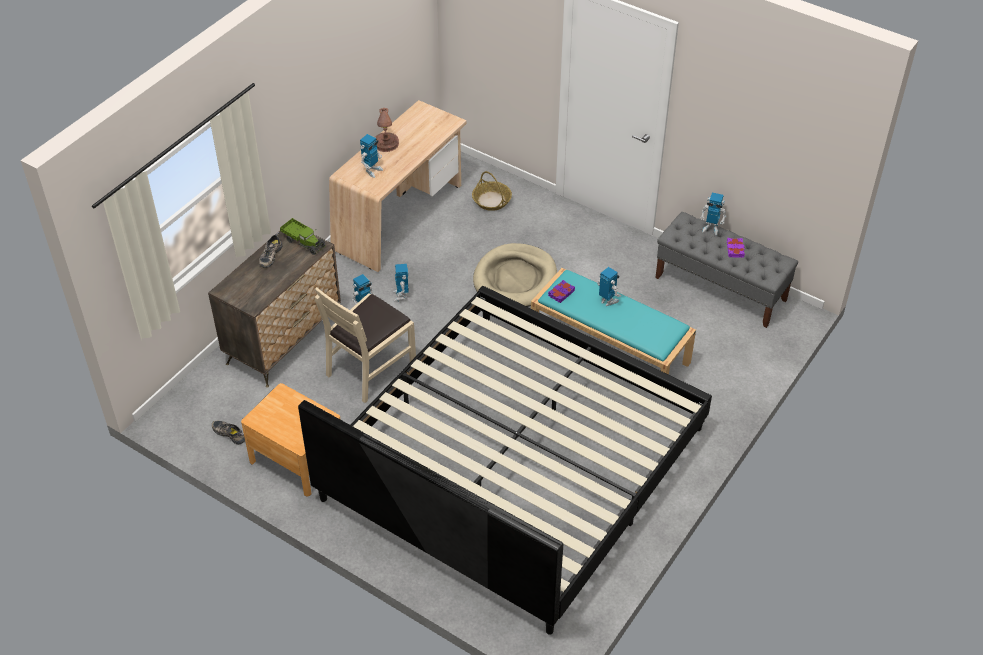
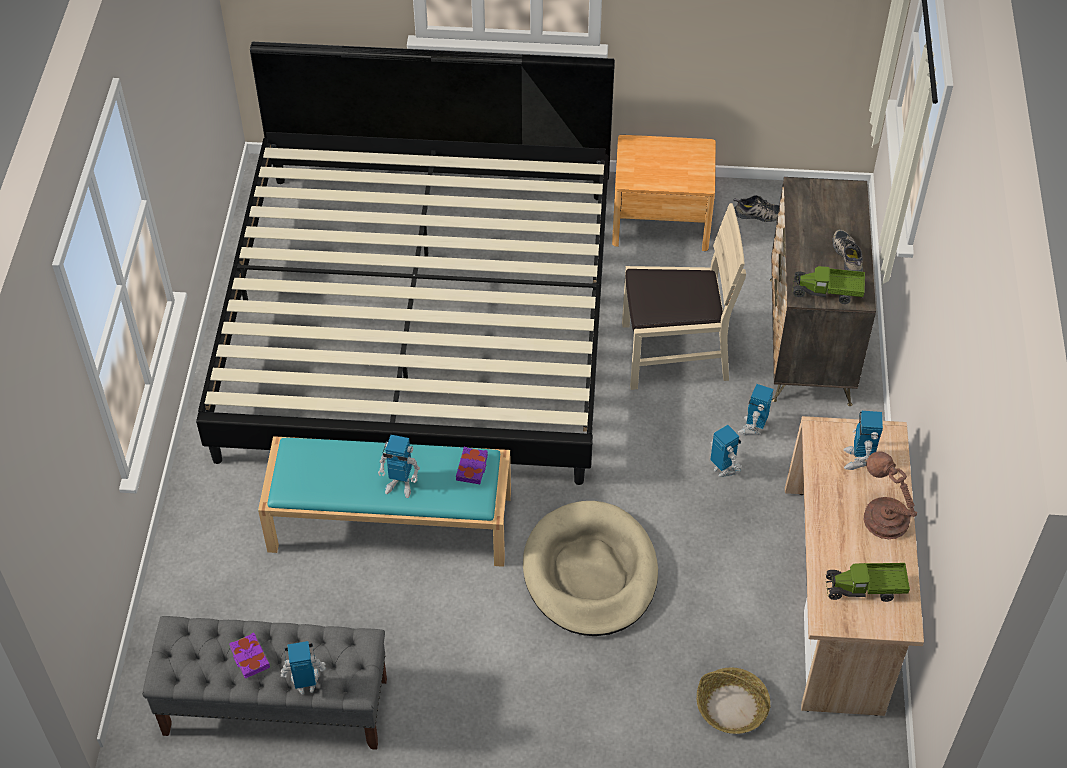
camera: 150 degrees right, 5 degrees up
(370, 368) = (674, 353): beige chair -> beige chair turned 75 degrees clockwise
(424, 125) = (865, 589): none -> toy truck

